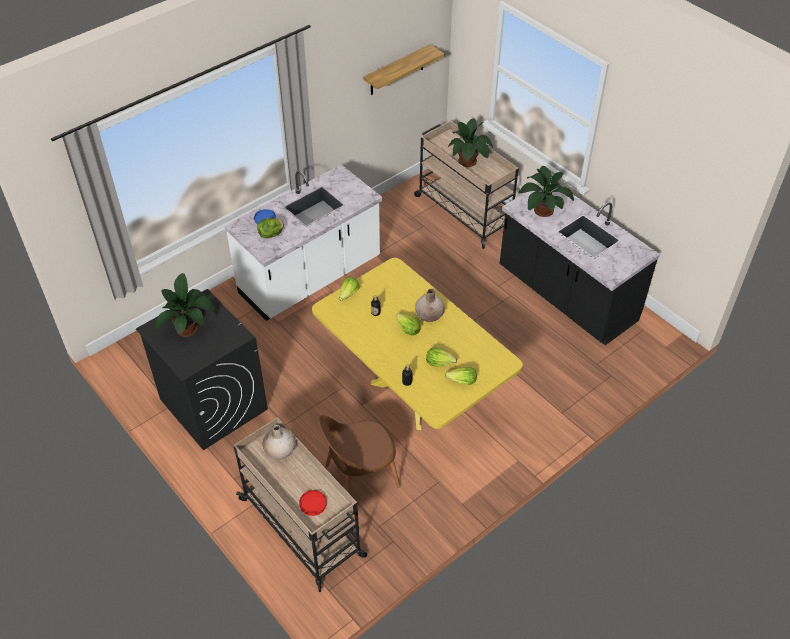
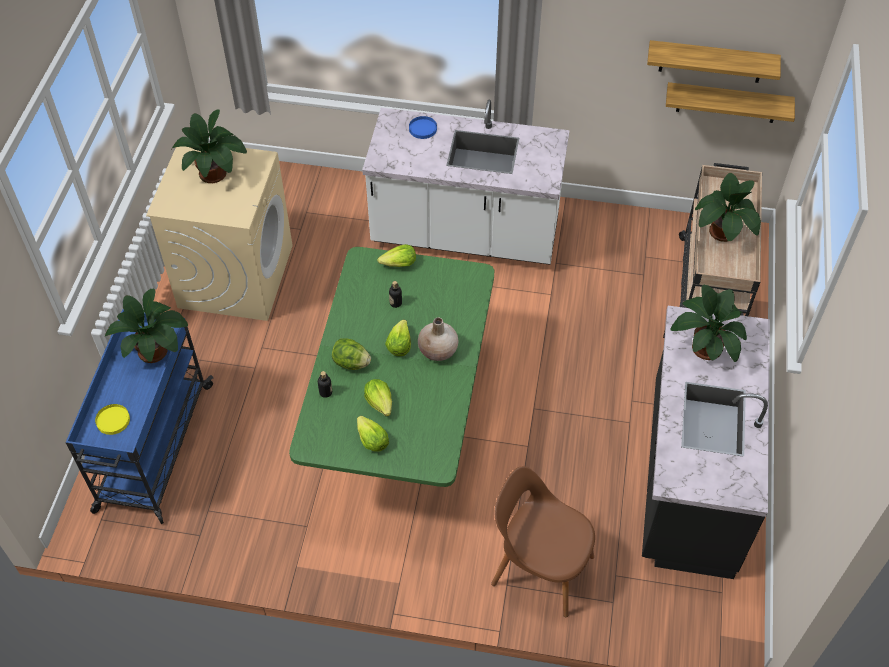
camera: 50 degrees right, 5 degrees up
(212, 404) = (235, 275): black washing machine -> beige washing machine
(271, 234) = (406, 148): lettuce -> lettuce (351, 363)
(280, 450) = (155, 350): beige vase -> potted plant
(303, 528) = (153, 448): beige cart -> blue cart
(313, 504) = (113, 420): red plate -> yellow plate
(360, 477) = (252, 453): brown chair -> brown chair (540, 568)
(410, 93) = (727, 103): none -> shelf
(412, 392) = (400, 424): yellow dining table -> green dining table

